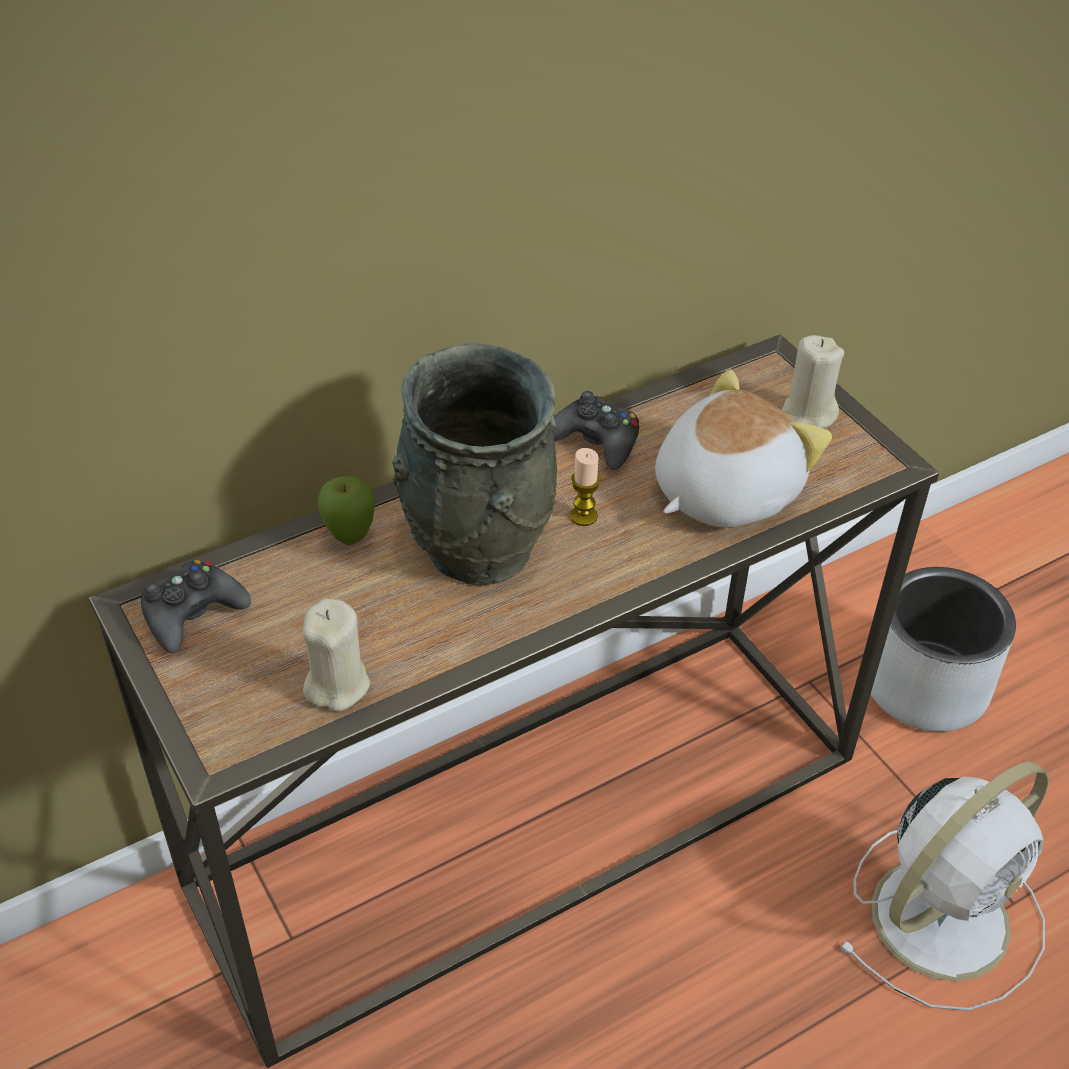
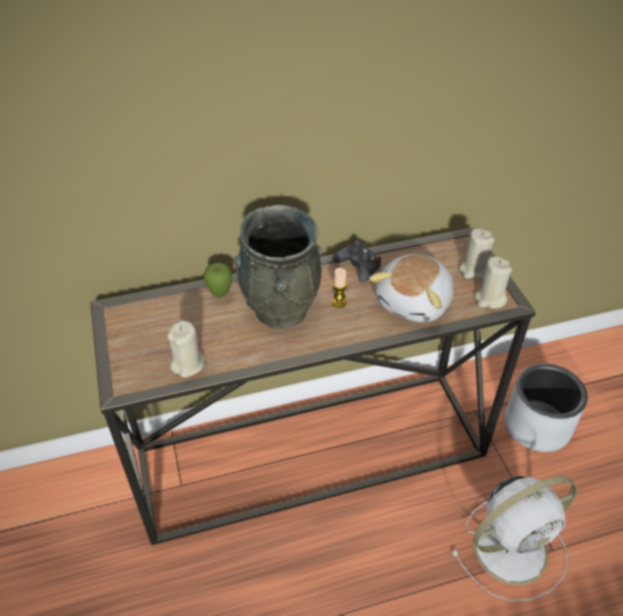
camera: 15 degrees right, 0 degrees up
(192, 613) = (133, 317): black game controller -> none
(723, 491) = (415, 302): plush toy -> plush toy turned 150 degrees clockwise
(853, 463) = (490, 299): none -> beige candle

